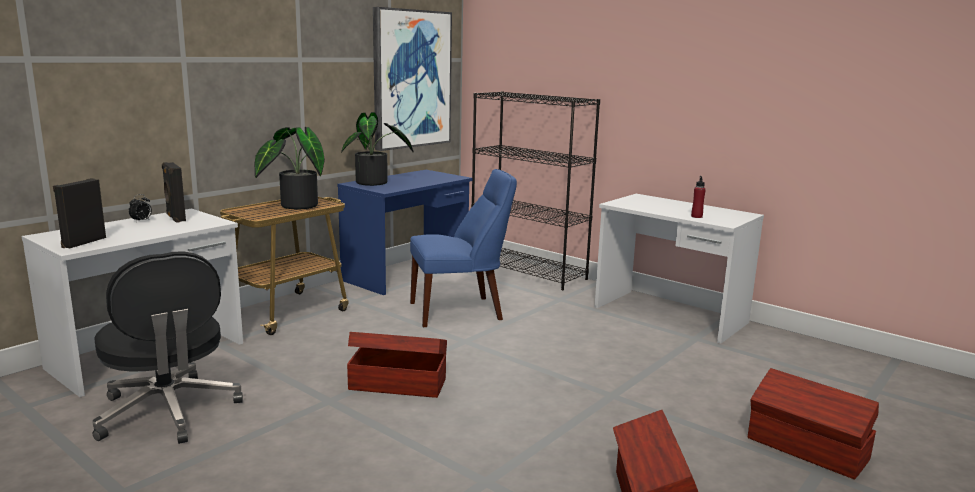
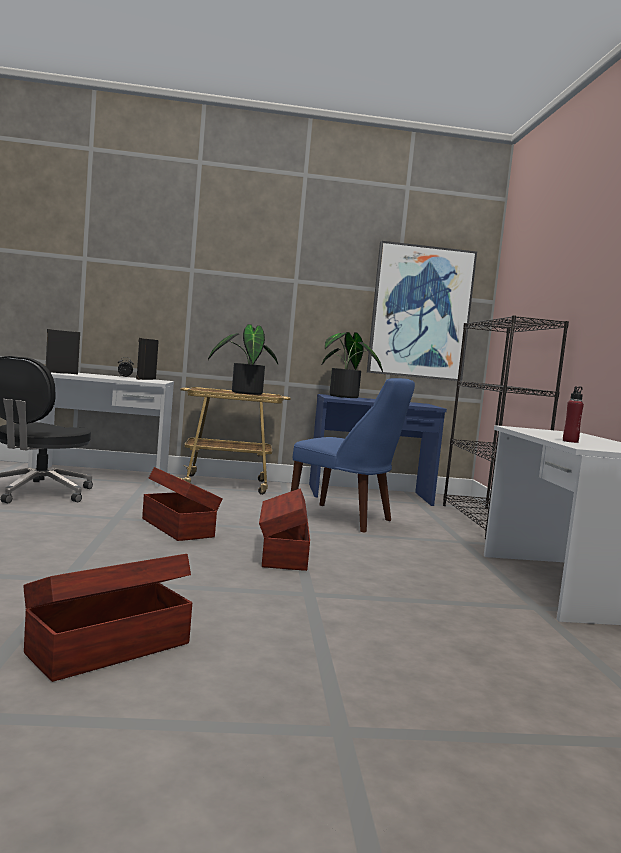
camera: 45 degrees right, 10 degrees down
(807, 449) = (387, 714): brown storage box -> brown storage box (282, 554)

